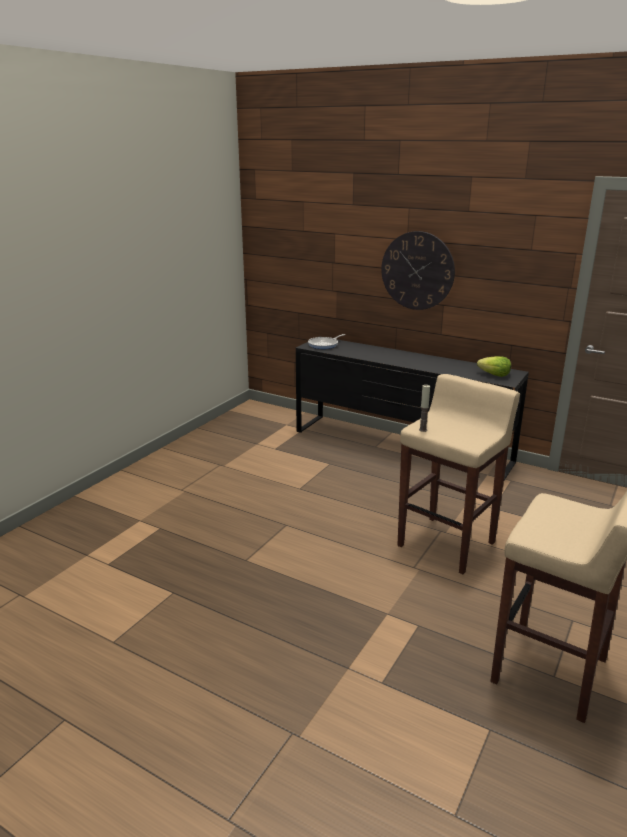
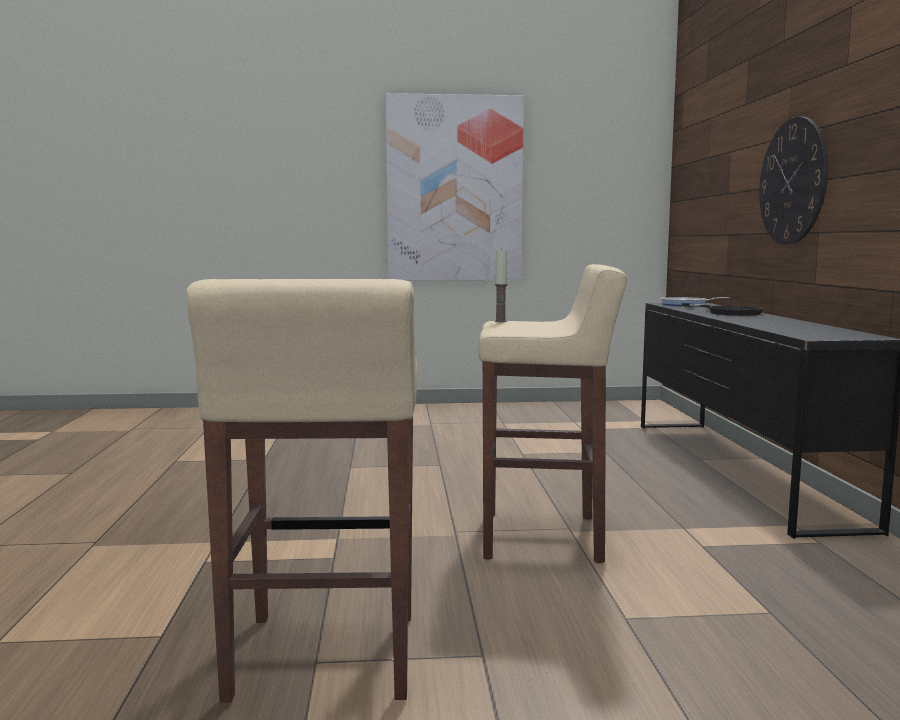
camera: 55 degrees right, 15 degrees down
(117, 273) = (454, 189): none -> picture
(381, 354) = (727, 312): none -> black frying pan
(494, 375) = (823, 333): lettuce -> none

